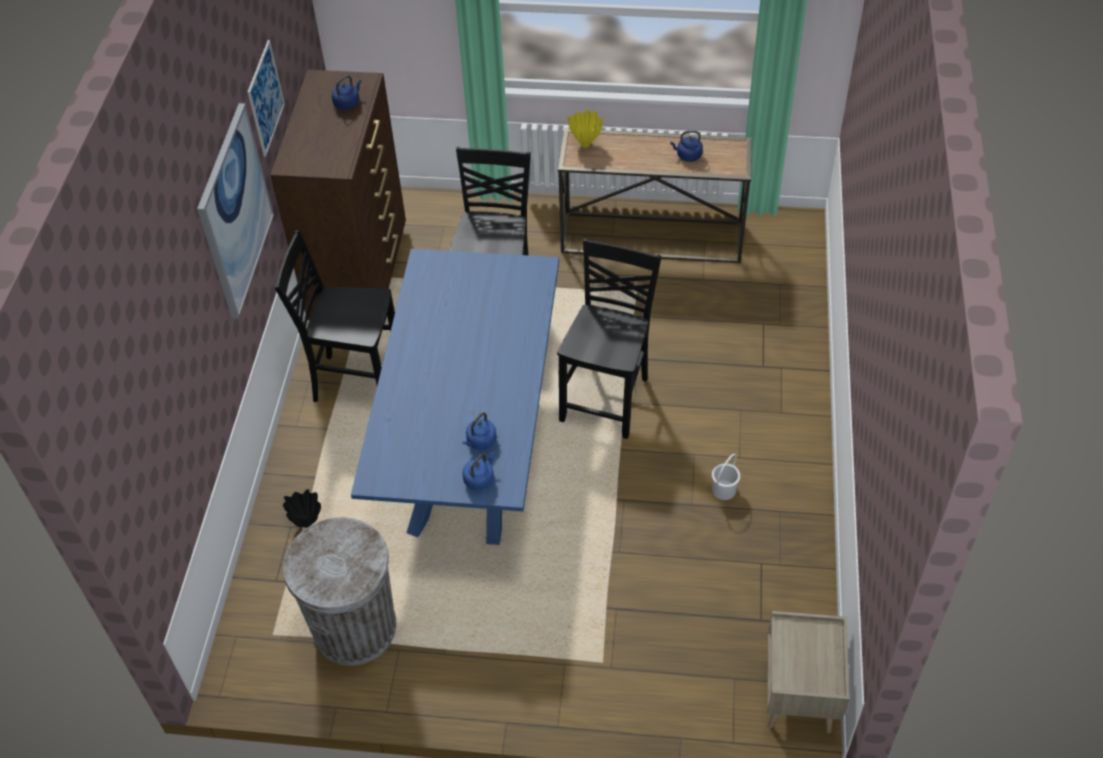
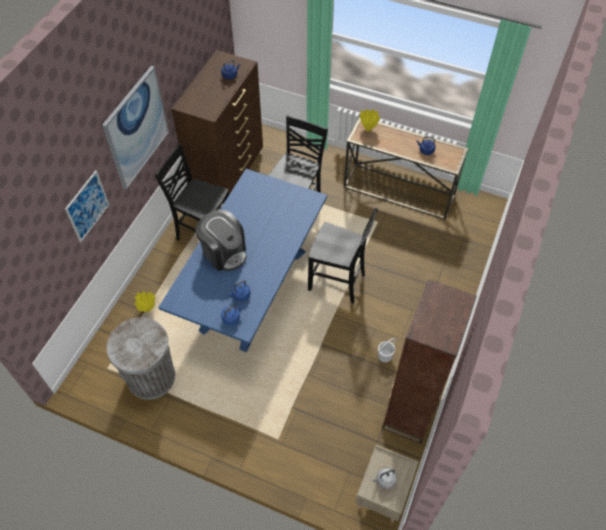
camera: 15 degrees right, 5 degrees up
(265, 98) = (176, 64): picture -> picture (87, 206)
(307, 524) = (148, 310): black vase -> yellow vase
(427, 384) = (224, 252): none -> coffee machine
(607, 399) = (338, 282): black chair -> black chair turned 75 degrees clockwise
(793, 559) = (410, 410): none -> brown bookcase
(805, 659) = (384, 480): none -> grey kettle

